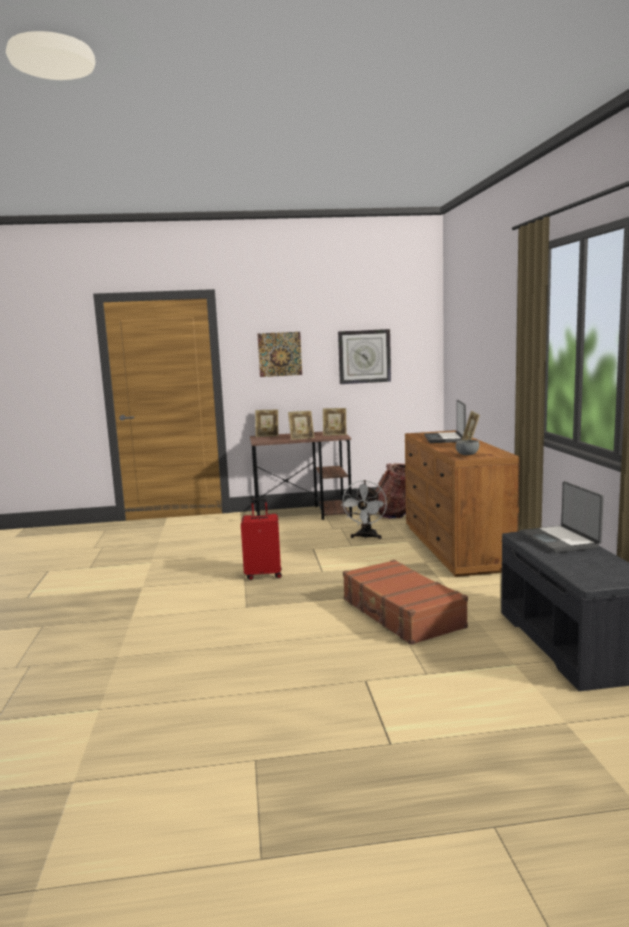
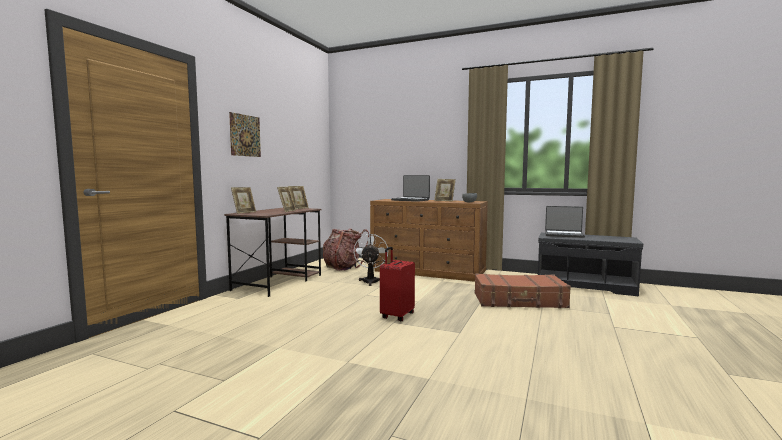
camera: 60 degrees left, 5 degrees down
(364, 356) = (295, 147): wall clock -> none
(366, 537) = (370, 281): white fan -> white fan turned 135 degrees counterclockwise

